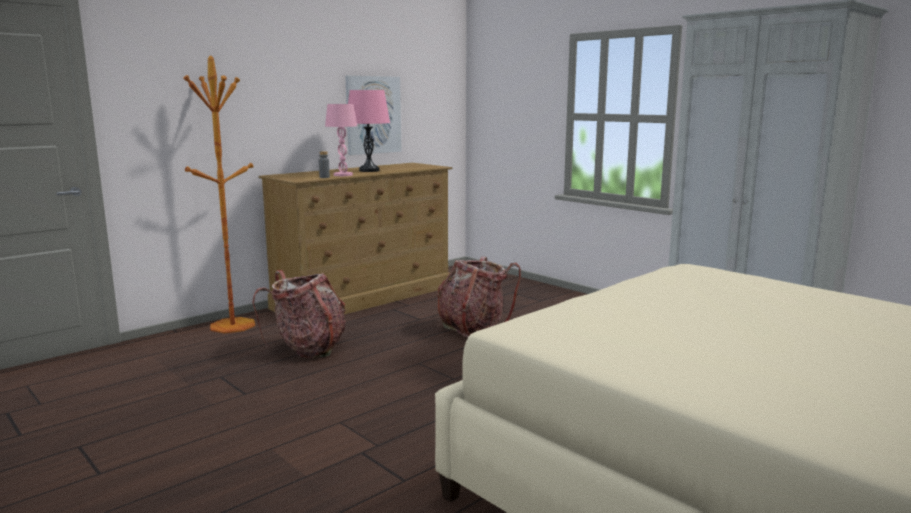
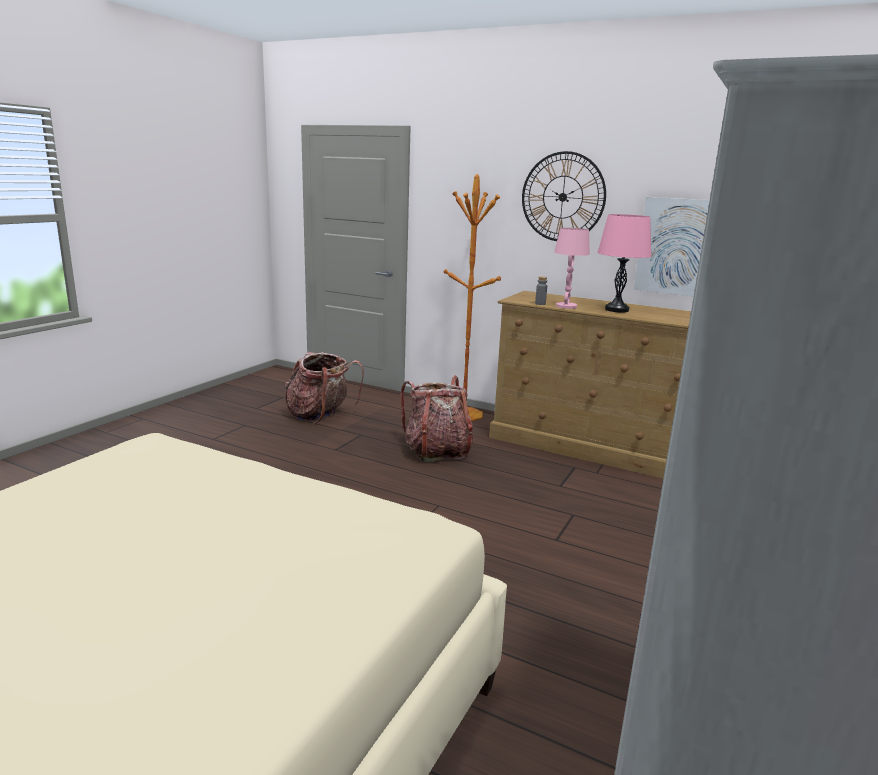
camera: 70 degrees right, 5 degrees up
(278, 78) = (562, 197): none -> wall clock
(473, 327) = (565, 520): backpack -> backpack (320, 415)

